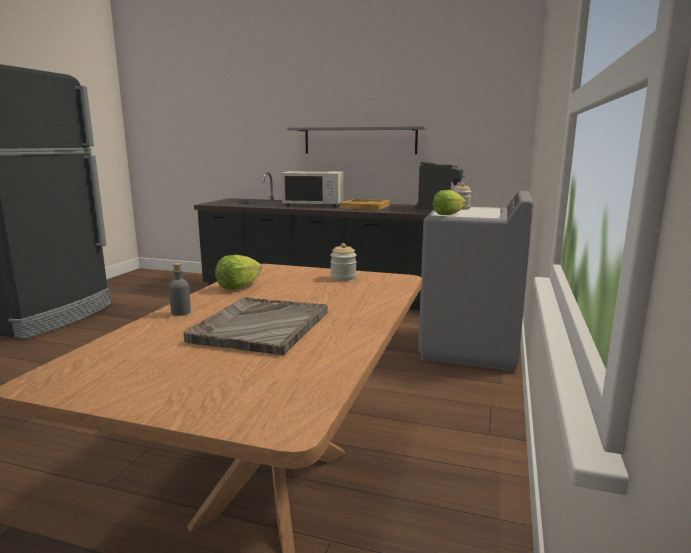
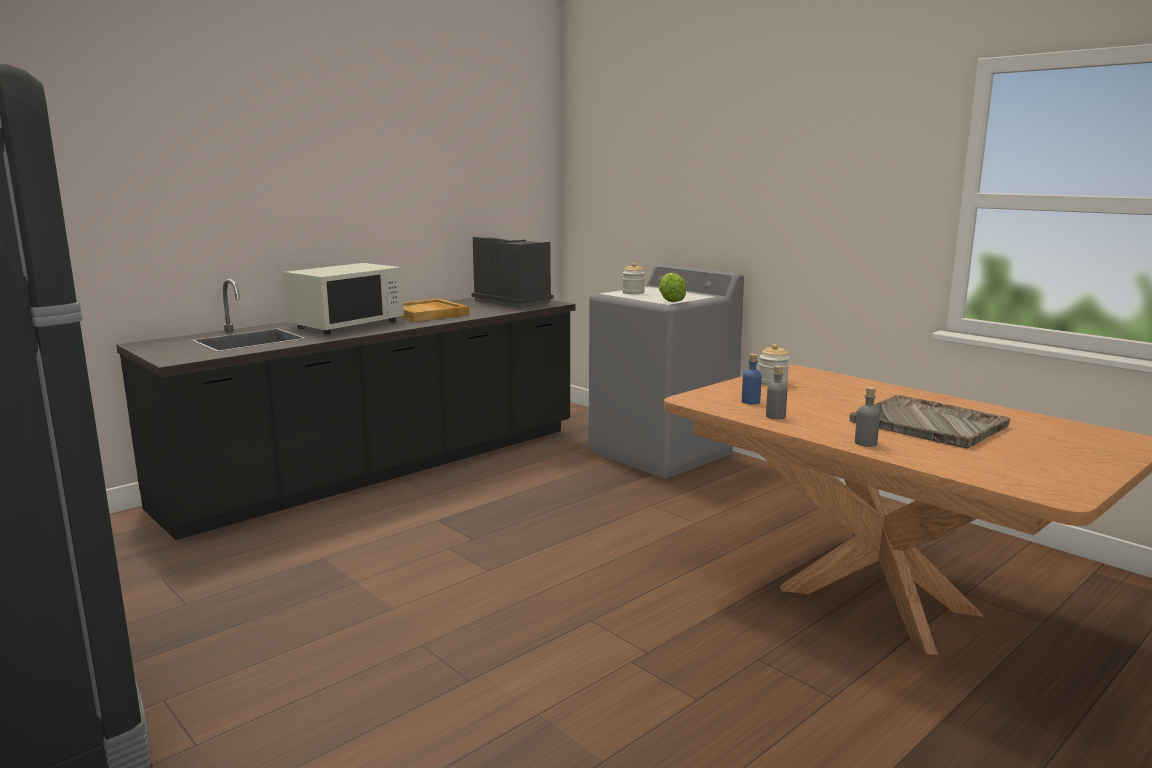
camera: 60 degrees left, 0 degrees up
(238, 287) = (775, 416): lettuce -> grey bottle
(274, 278) = (750, 402): none -> blue bottle
(359, 140) = (366, 211): grey shelf -> none

